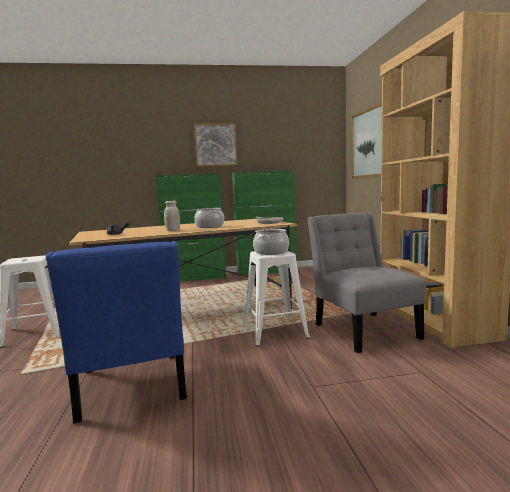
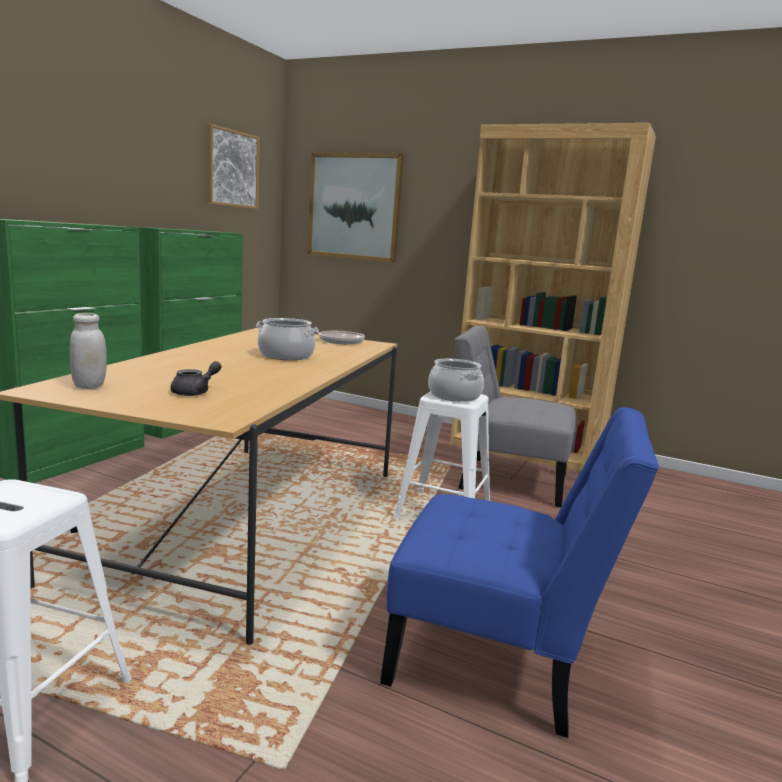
camera: 55 degrees left, 5 degrees up
(173, 230) = (272, 371): white jar -> white jar (89, 386)
(215, 145) = (98, 158): picture -> picture (232, 169)

